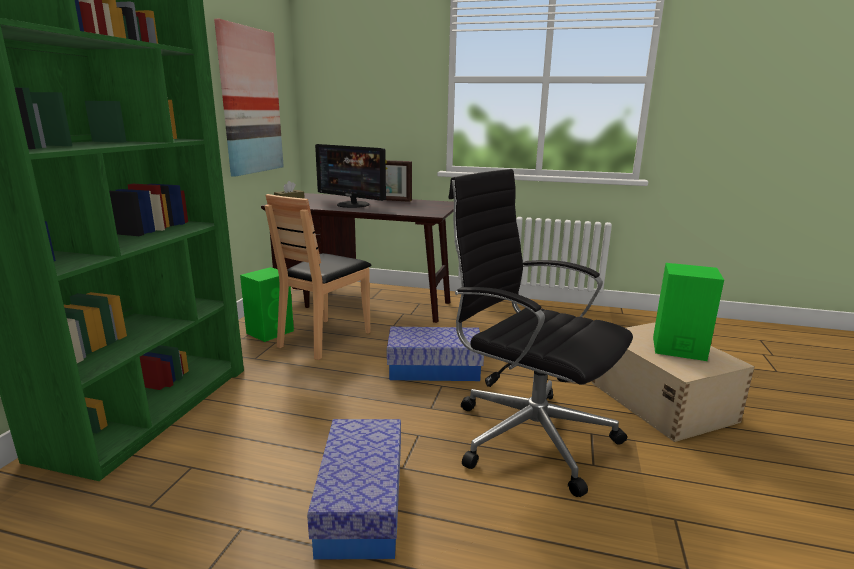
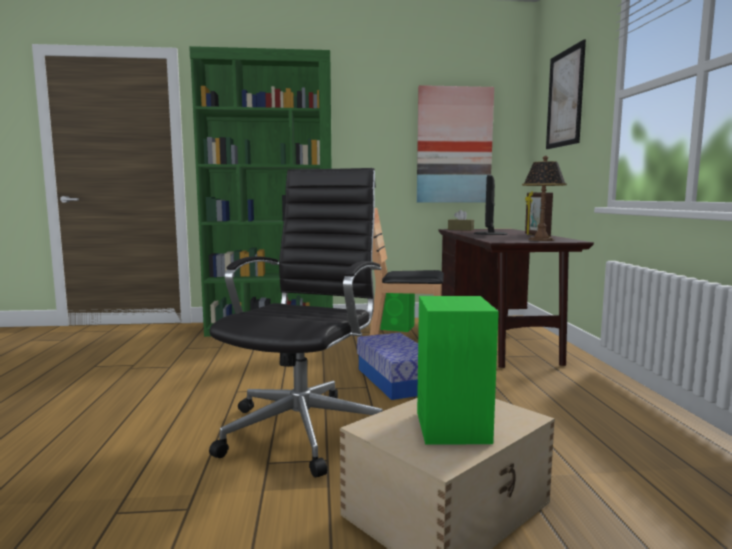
camera: 70 degrees right, 10 degrees down
(361, 504) = (193, 387): storage box -> none
(364, 64) = (565, 98): none -> picture
(431, 206) = (541, 240): none -> table lamp

